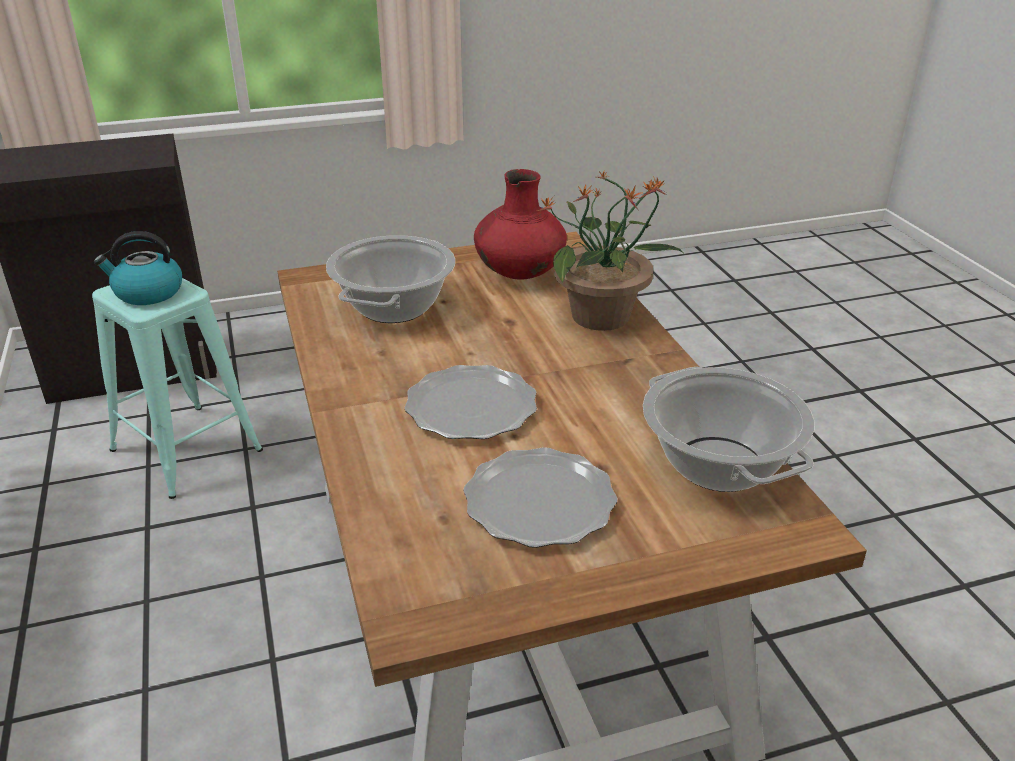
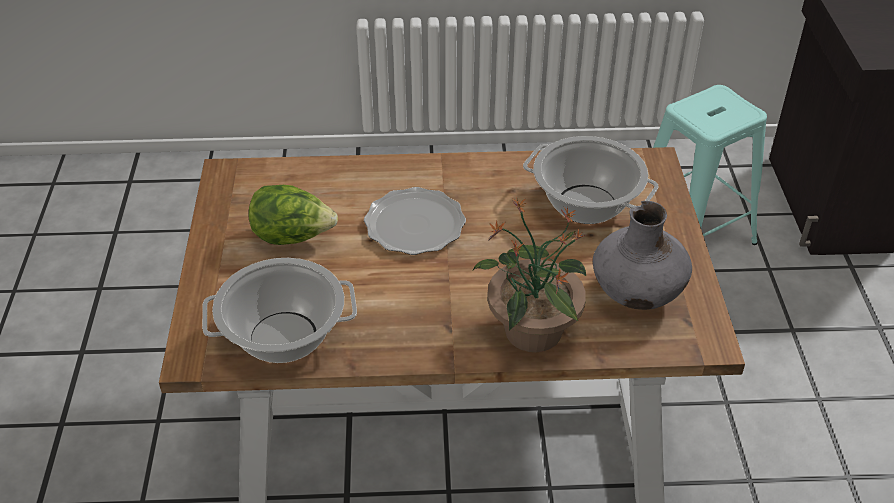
camera: 105 degrees right, 10 degrees up
(147, 293) = (713, 109): kettle -> none
(519, 274) = (637, 293): red vase -> grey vase
(538, 503) = (293, 237): plate -> lettuce

